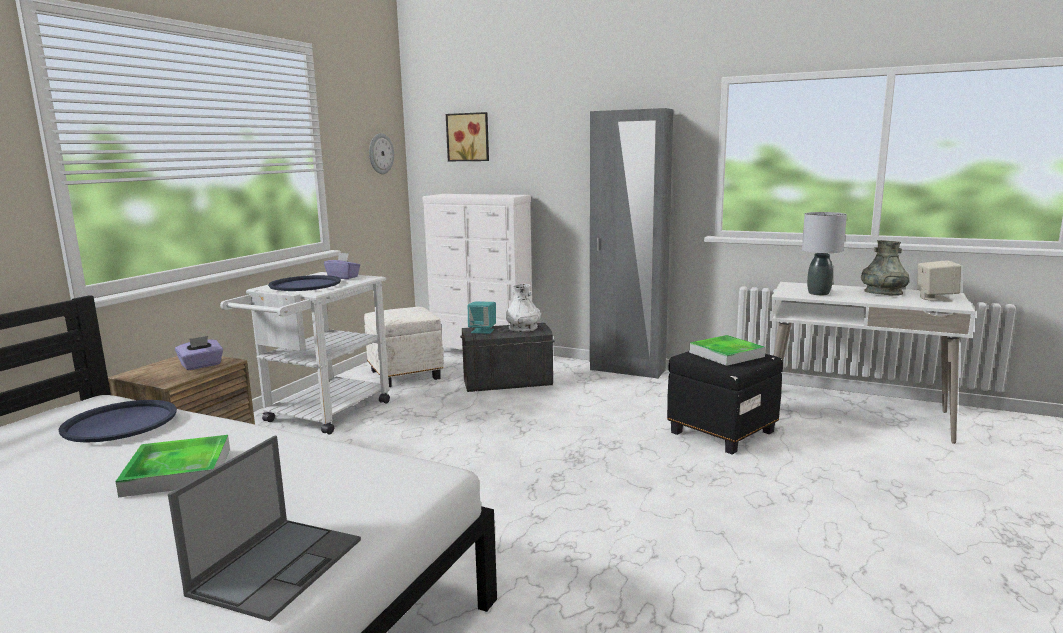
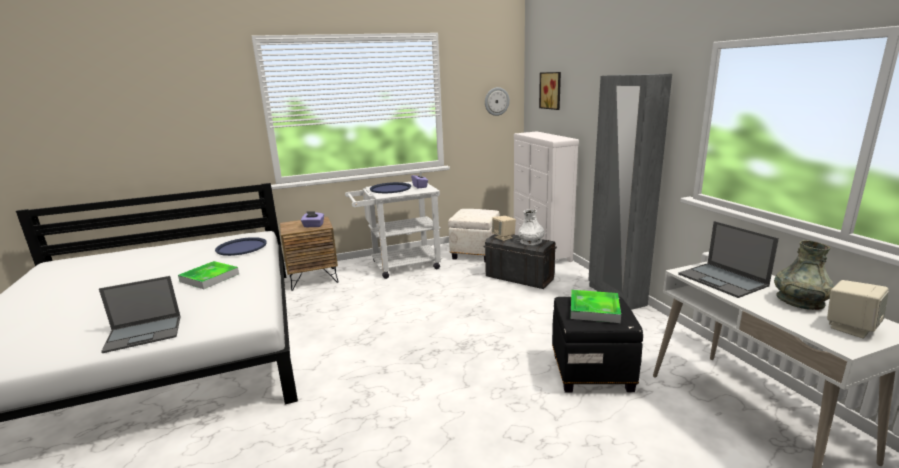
camera: 45 degrees right, 5 degrees up
(483, 331) = (503, 237): turquoise speaker -> beige speaker
(819, 293) = (723, 280): grey table lamp -> laptop

